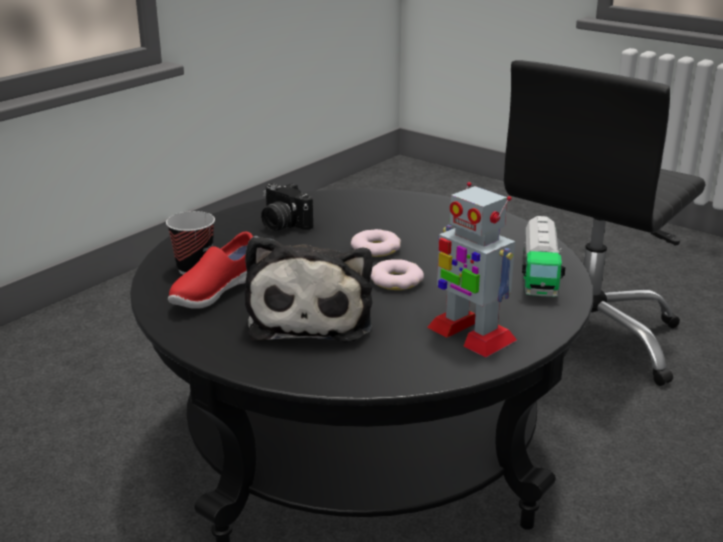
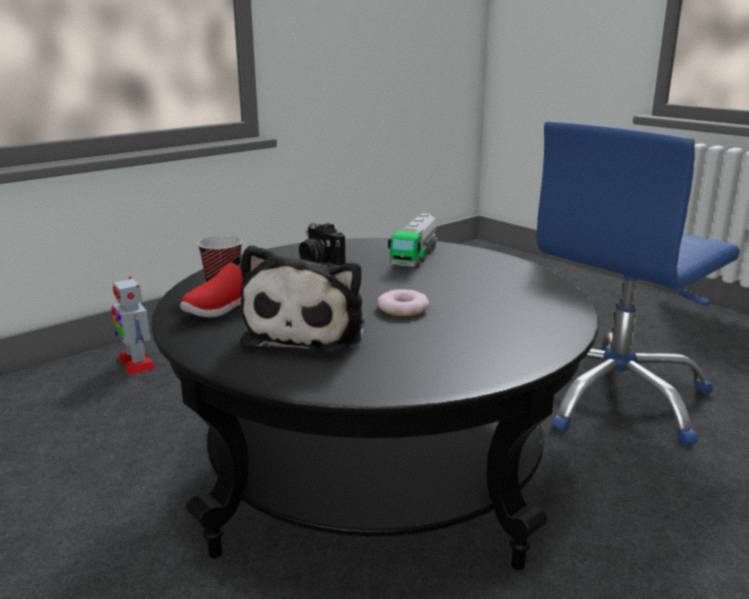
camera: 10 degrees right, 5 degrees down
(376, 248) = (395, 283): donut -> none
(470, 334) = (457, 357): toy robot -> toy robot (136, 363)
(539, 276) = (546, 313): toy truck -> toy truck (414, 257)
(585, 339) = (615, 397): black office chair -> blue office chair

